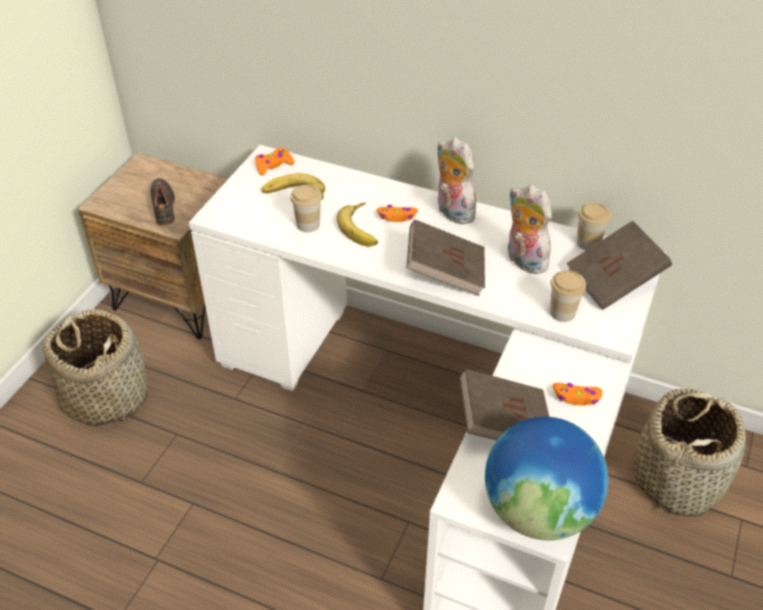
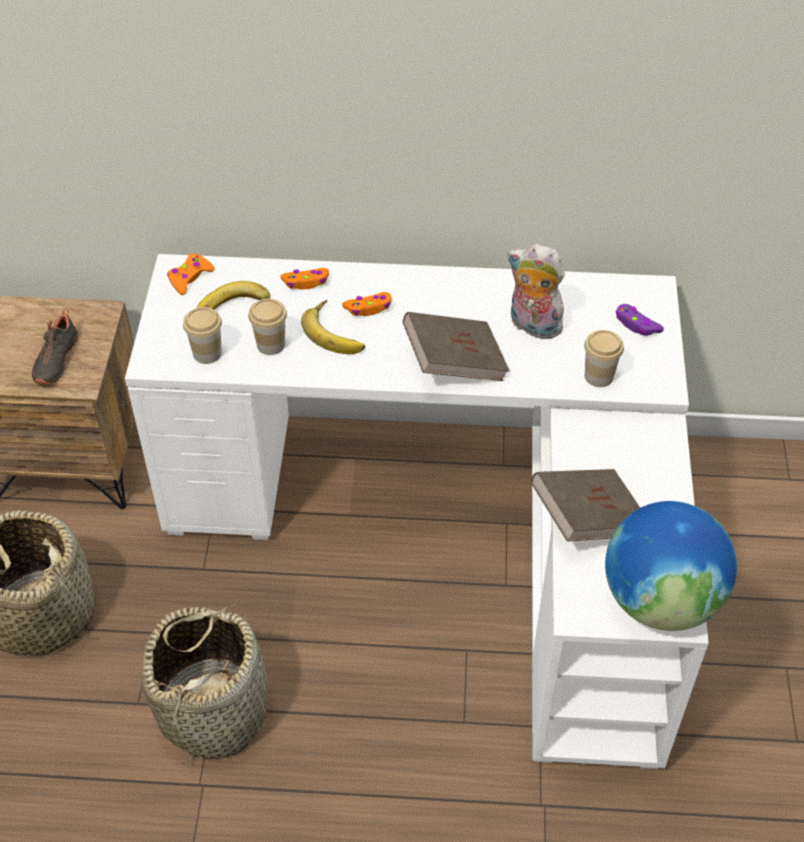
camera: 20 degrees left, 5 degrees up
(164, 206) = (54, 359): black shoe -> black shoe turned 135 degrees counterclockwise
(452, 212) = (428, 286): plush toy -> none
(577, 397) = (647, 467): orange game controller -> orange game controller (306, 282)
(588, 243) = (591, 286): cup -> cup (207, 353)
(614, 281) = (636, 325): brown book -> purple game controller
(677, 479) = (726, 514): basket -> basket (214, 709)

